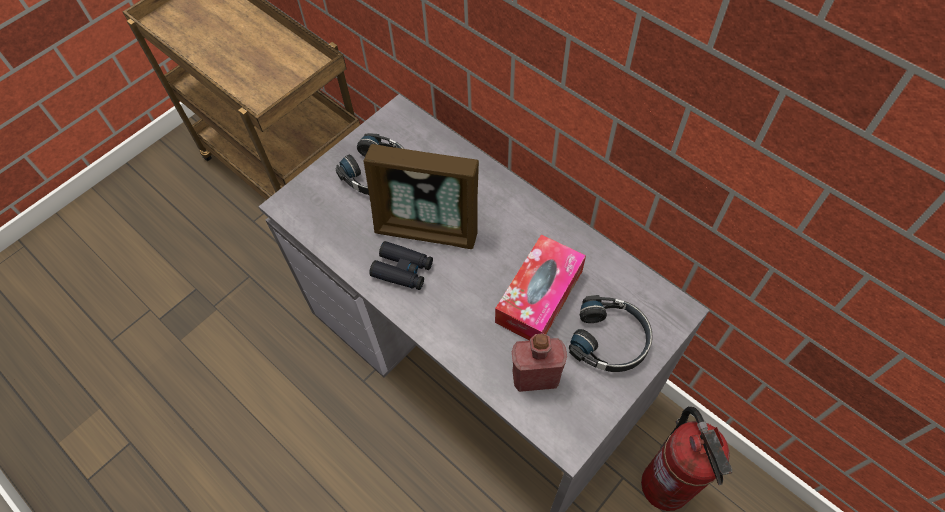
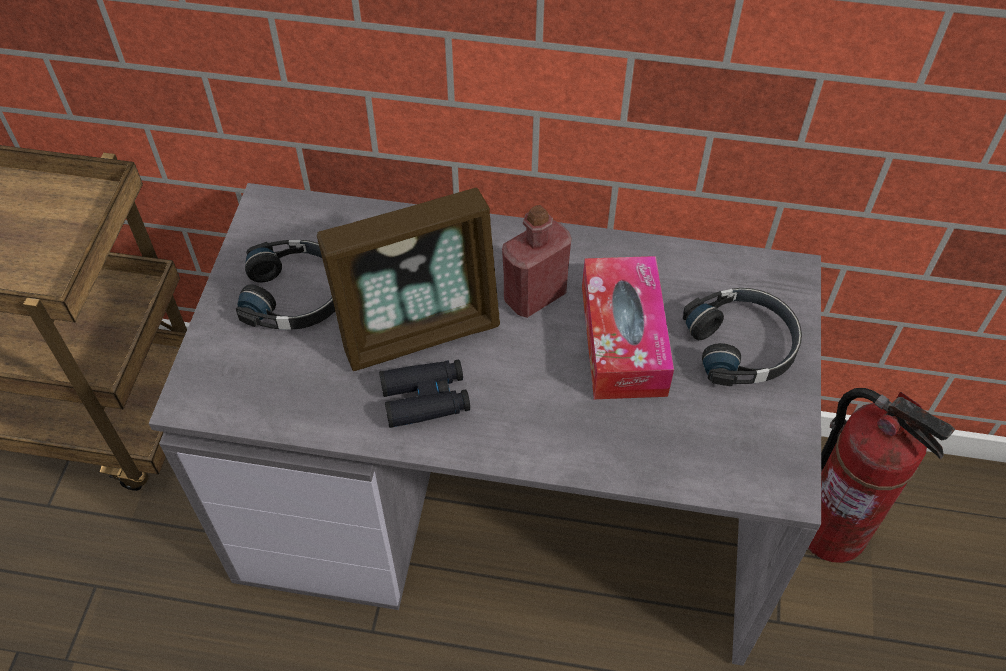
camera: 35 degrees left, 5 degrees down
(535, 377) = (691, 435): red bottle -> red bottle (534, 295)

